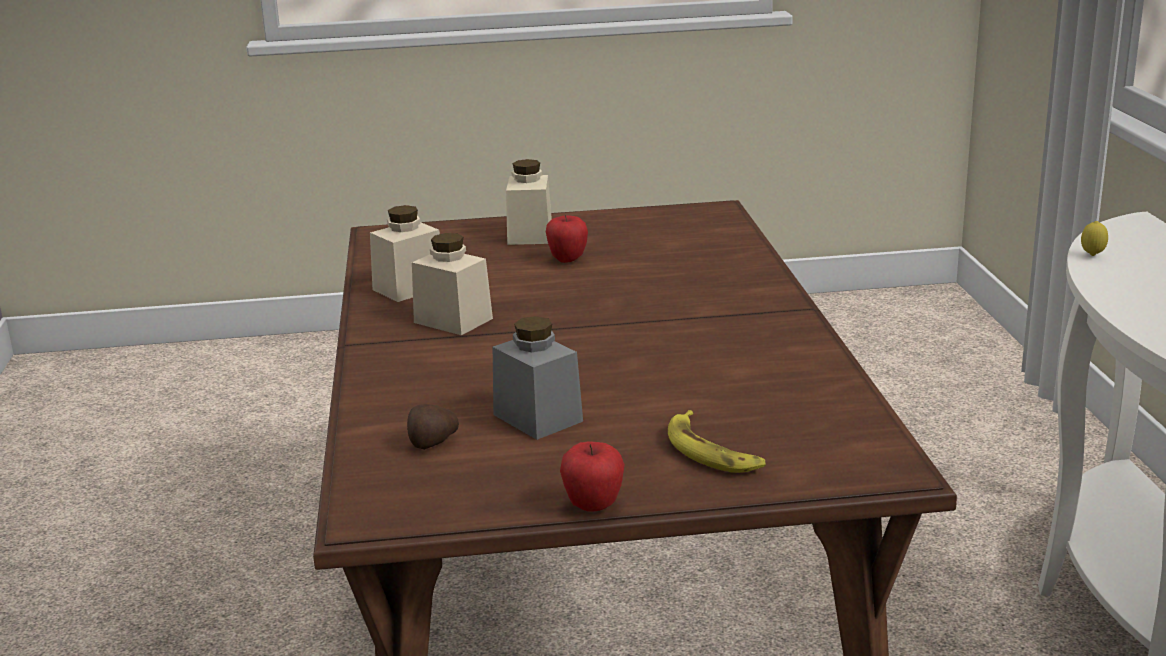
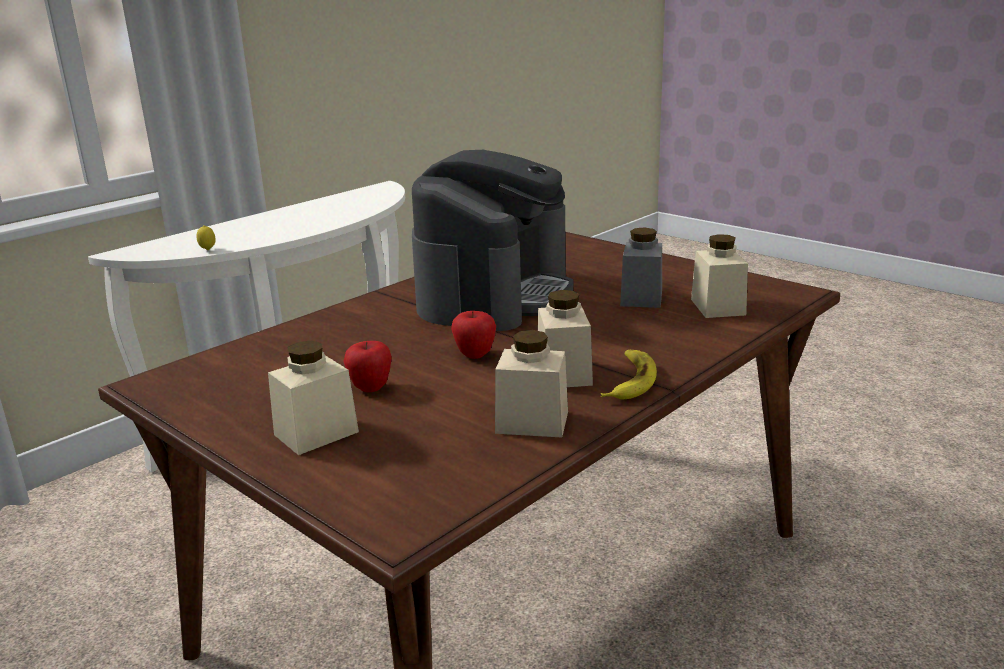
camera: 130 degrees left, 0 degrees up
(431, 444) = (718, 307): potato -> beige jar
(593, 506) = (689, 262): apple -> apple (475, 355)
(691, 353) = (495, 295): none -> coffee machine
(712, 452) = (599, 260): banana -> banana (630, 381)

